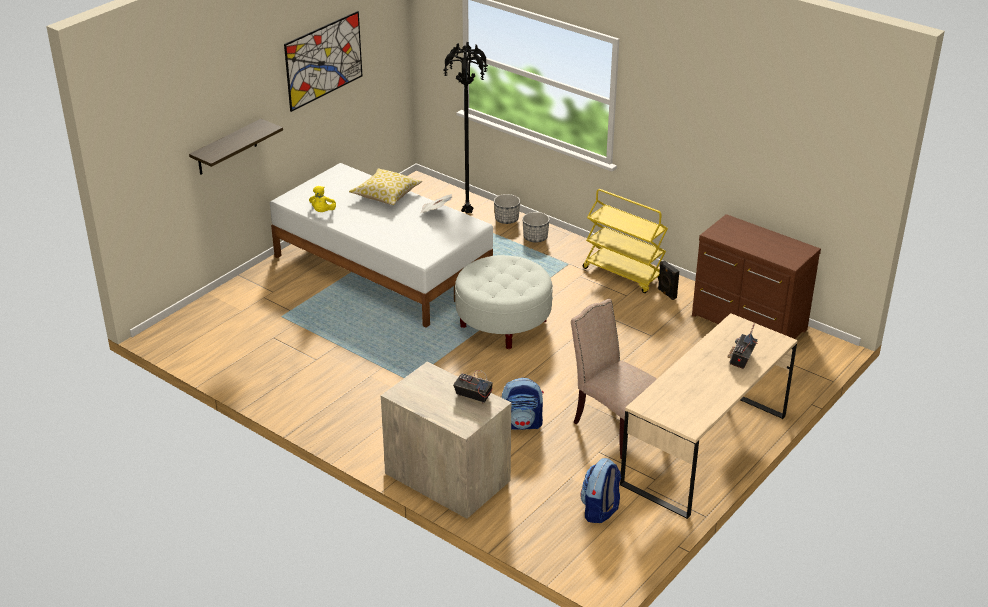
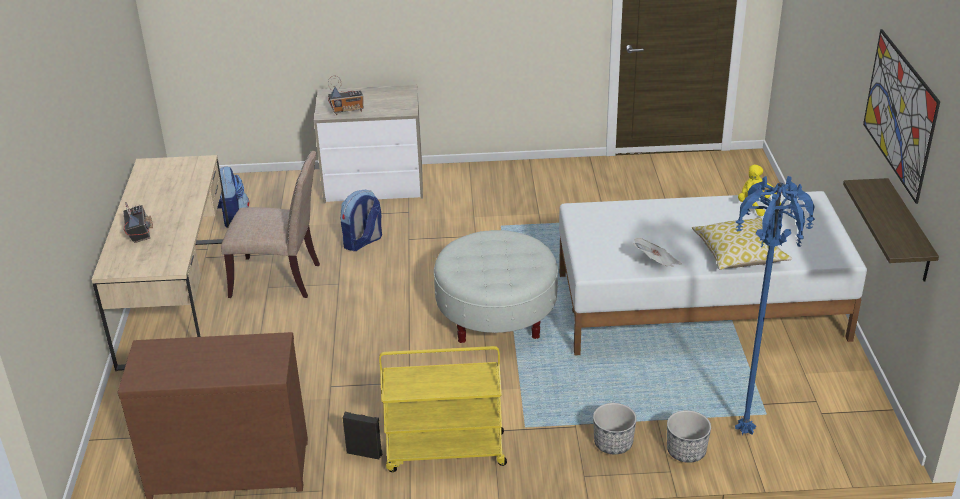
camera: 140 degrees right, 0 degrees up
(227, 147) = (828, 77): shelf -> shelf (908, 232)
(467, 212) = (746, 433): black floor lamp -> blue floor lamp

